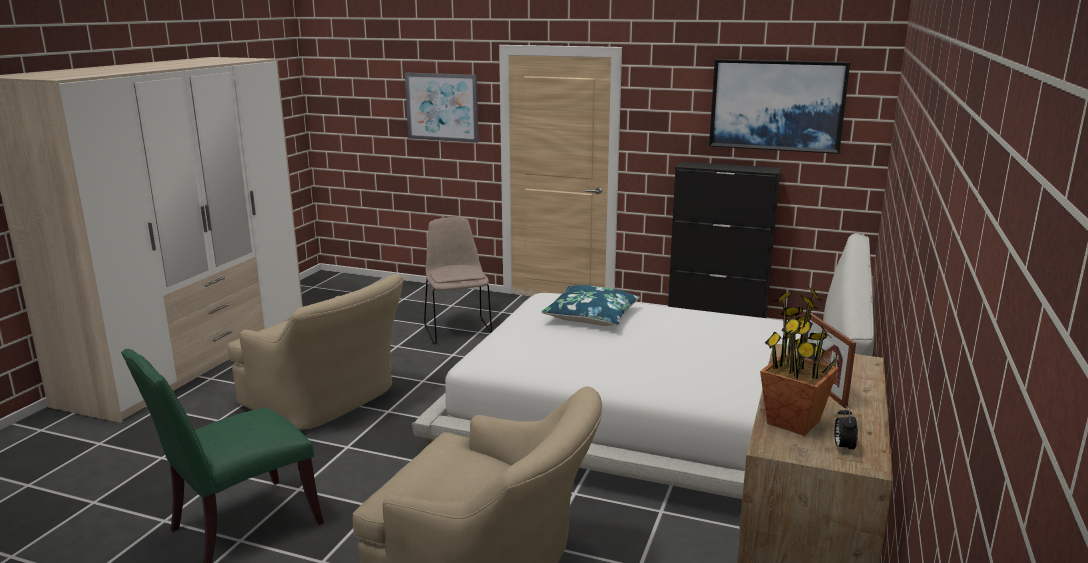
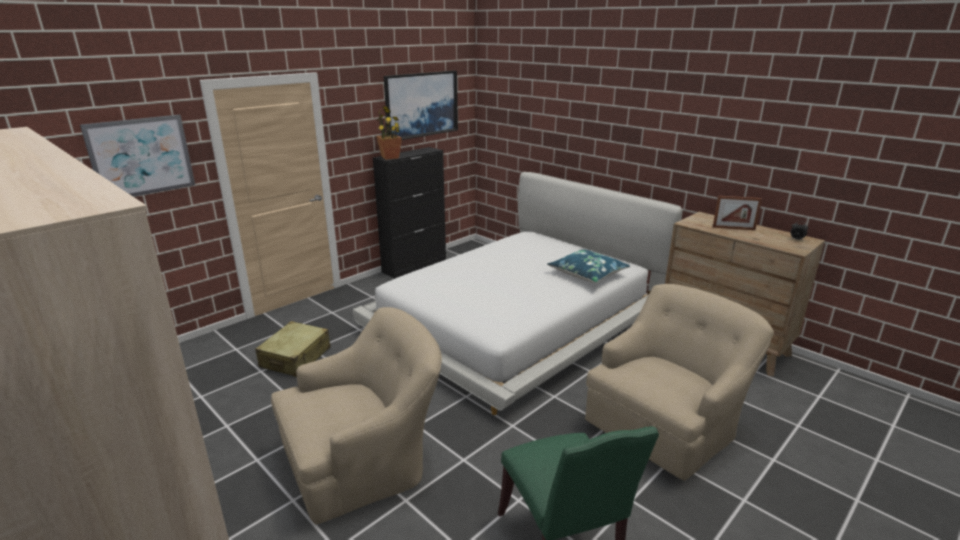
camera: 65 degrees left, 5 degrees up
(458, 330) = (296, 357): beige chair -> beige suitcase
(591, 316) = (459, 277): blue pillow -> blue pillow (587, 273)
(794, 422) = (771, 241): potted plant -> potted plant (390, 157)

